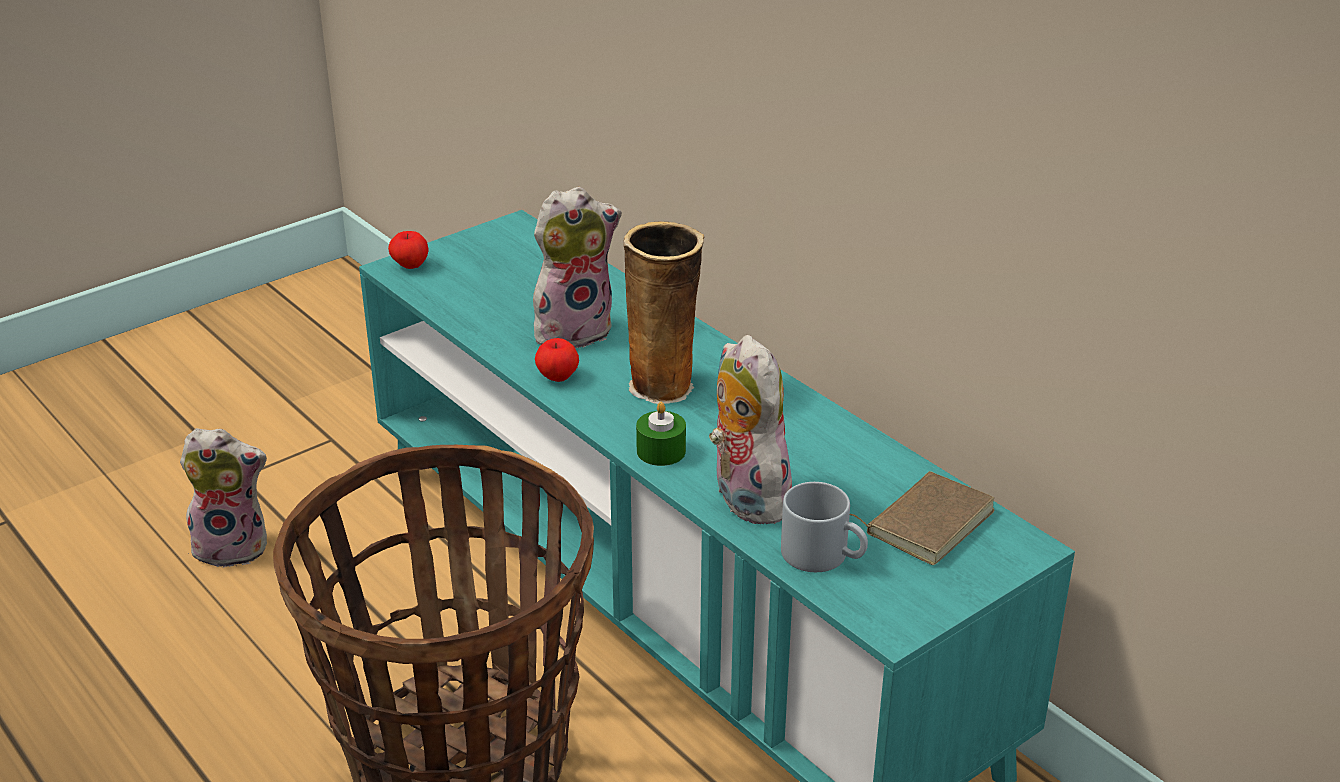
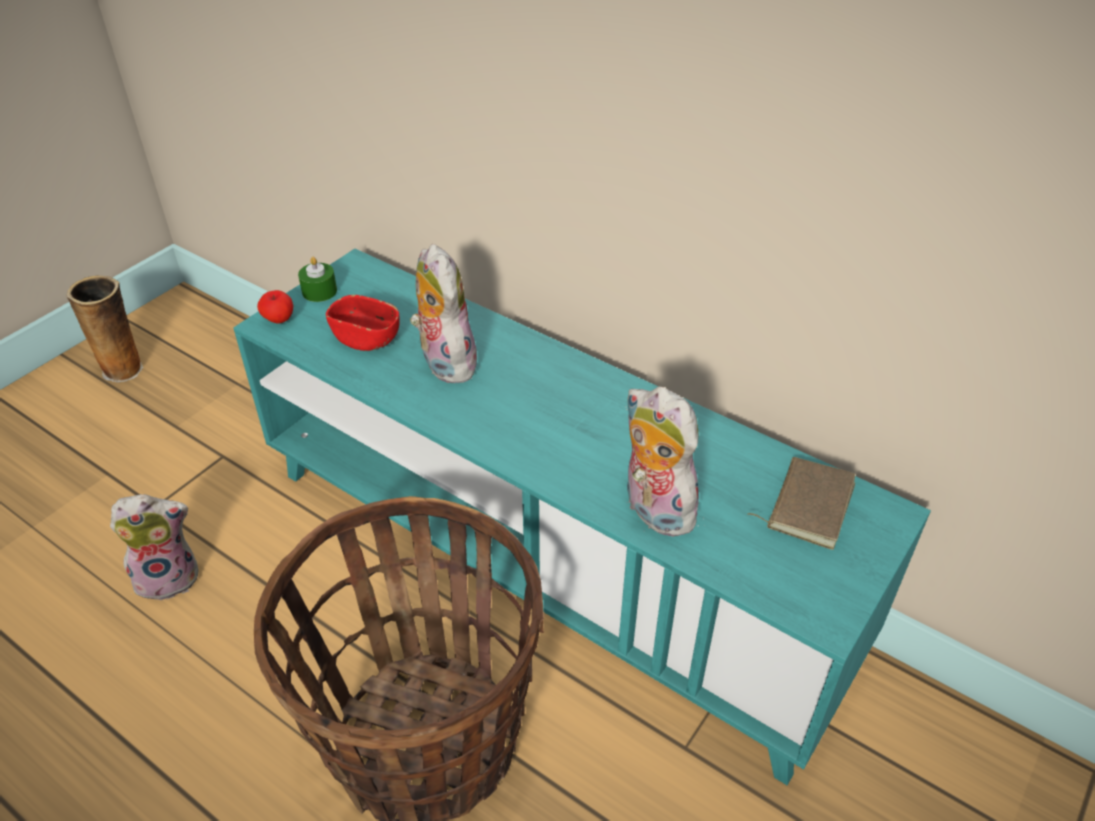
camera: 15 degrees left, 10 degrees up
(498, 295) = (366, 338): none -> red bowl
(557, 376) = (448, 413): apple -> none
(574, 329) = (444, 362): plush toy -> plush toy turned 75 degrees counterclockwise
(661, 451) = (565, 475): green candle -> green candle (319, 291)
(664, 386) = (541, 406): vase -> vase (124, 369)
(824, 555) = (742, 557): grey mug -> none

